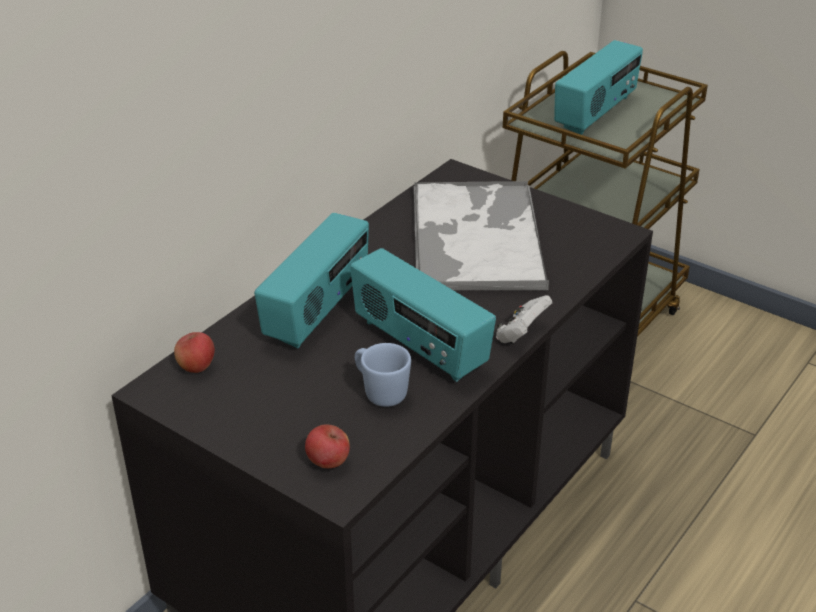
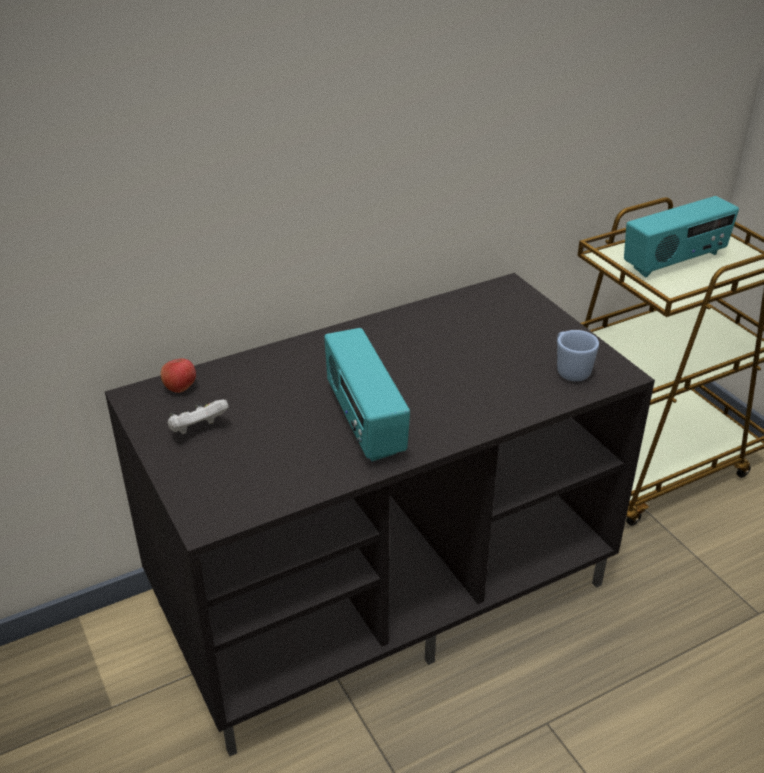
camera: 25 degrees right, 0 degrees up
(318, 310) = (306, 370): radio -> none
(328, 462) = (218, 494): apple -> none
(380, 392) = (302, 450): blue mug -> blue mug (570, 370)
(476, 236) = (485, 343): tray -> none
(521, 335) = (458, 438): white game controller -> white game controller (198, 429)

